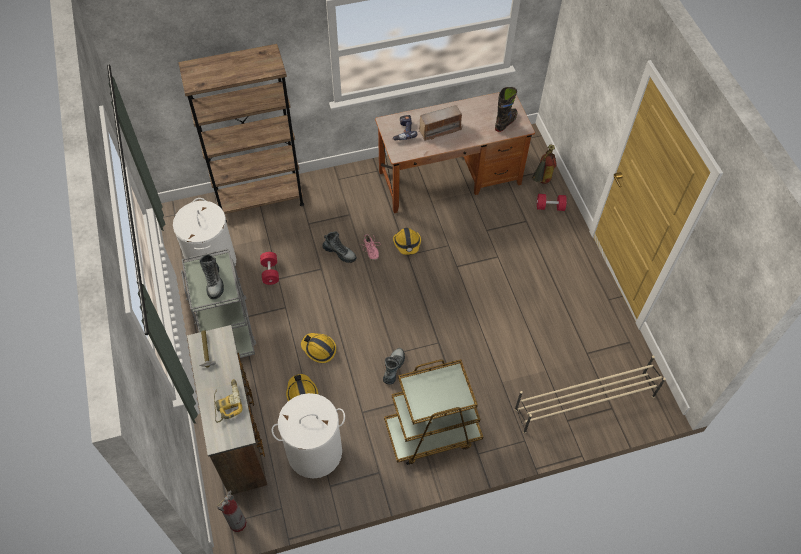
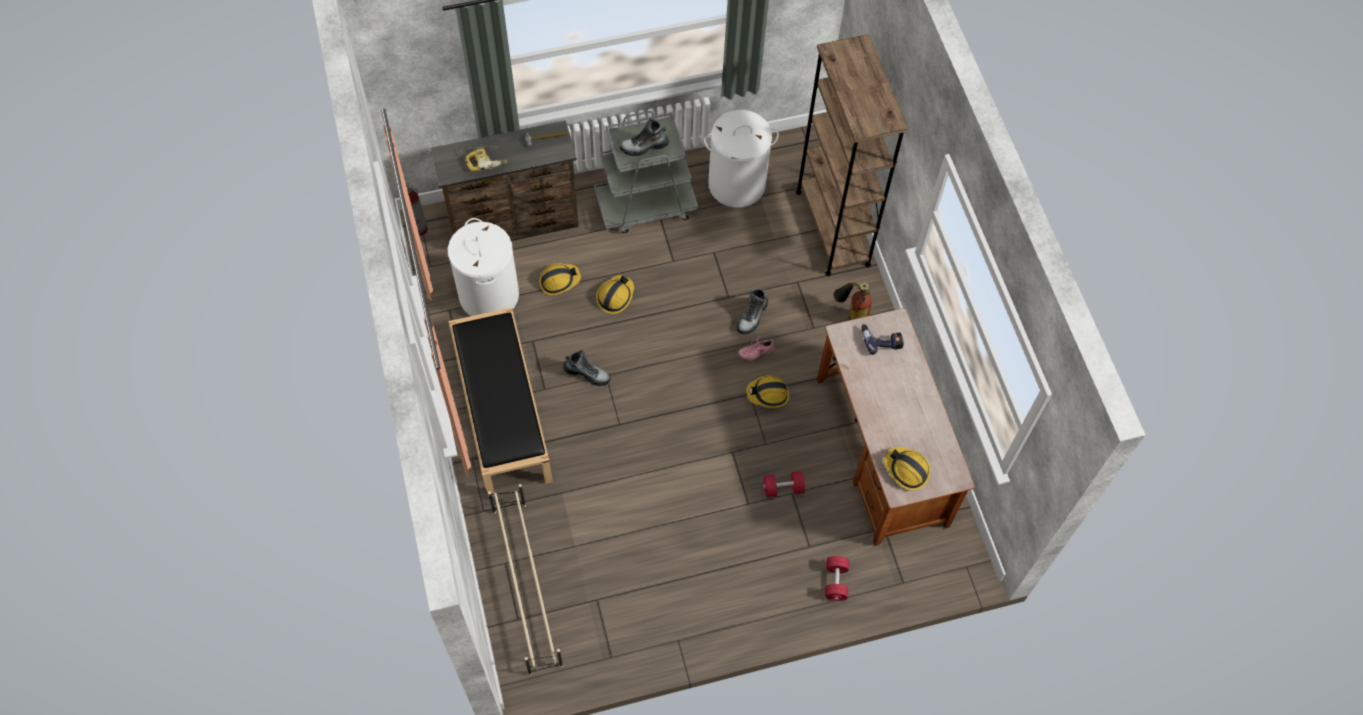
camera: 90 degrees right, 5 degrees up
(270, 272) = (722, 243): red dumbbell -> red dumbbell (783, 488)
(432, 433) = (501, 412): brown cart -> black bench
(440, 130) = (887, 385): radio -> none
(505, 122) = (906, 470): black boot -> hard hat
(540, 183) = (879, 574): fire extinguisher -> fire extinguisher (850, 316)

